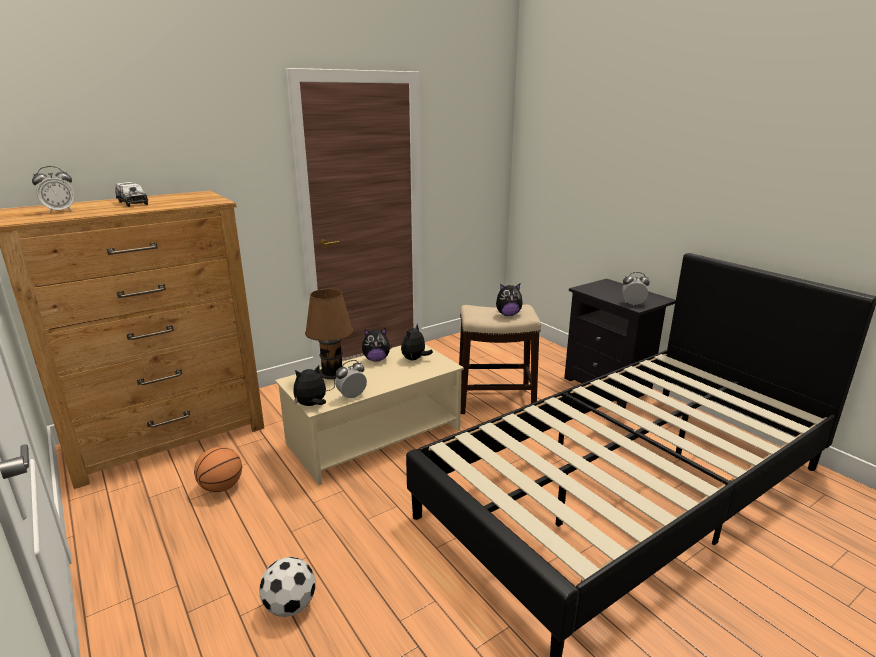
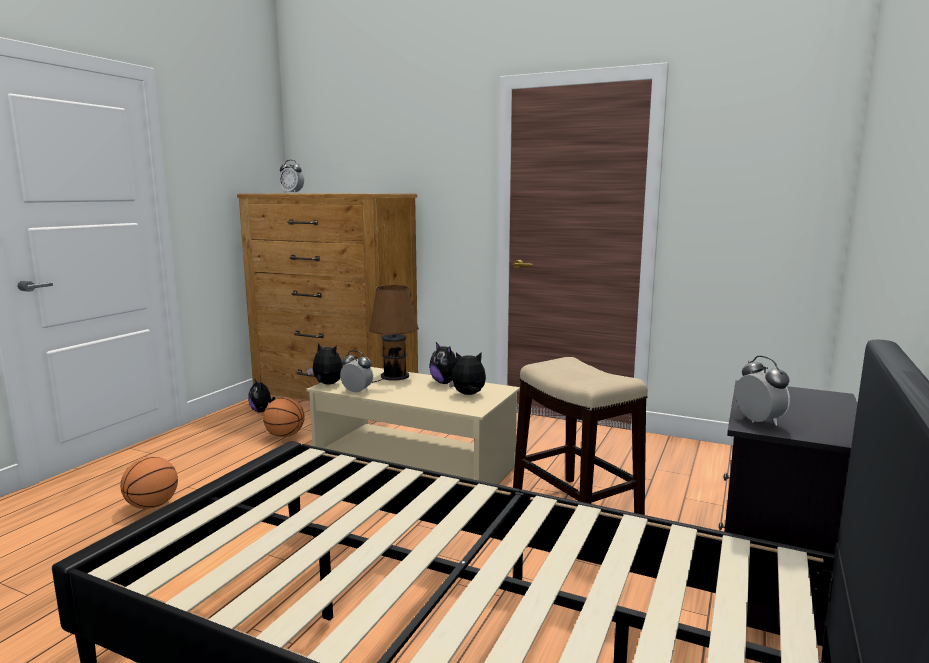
camera: 60 degrees right, 10 degrees down
(132, 203) = (338, 193): toy truck -> none
(290, 605) = (152, 506): football -> basketball
(508, 314) = (585, 378): plush toy -> plush toy (262, 411)

